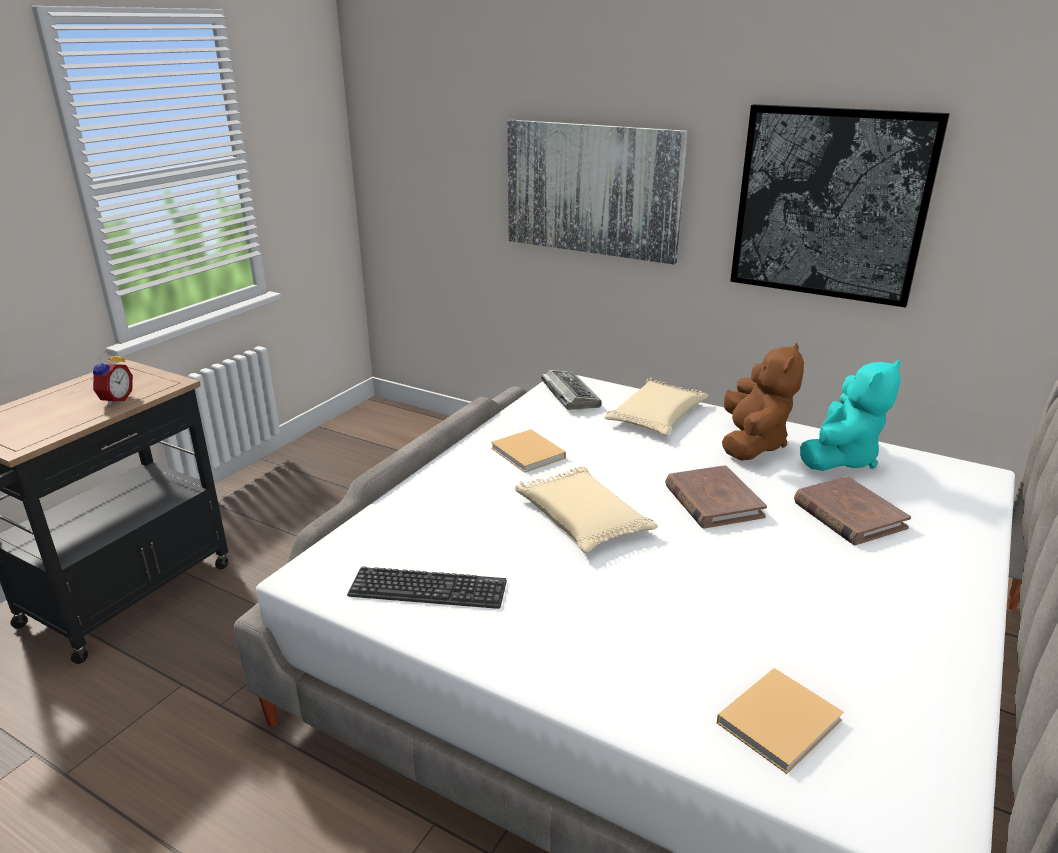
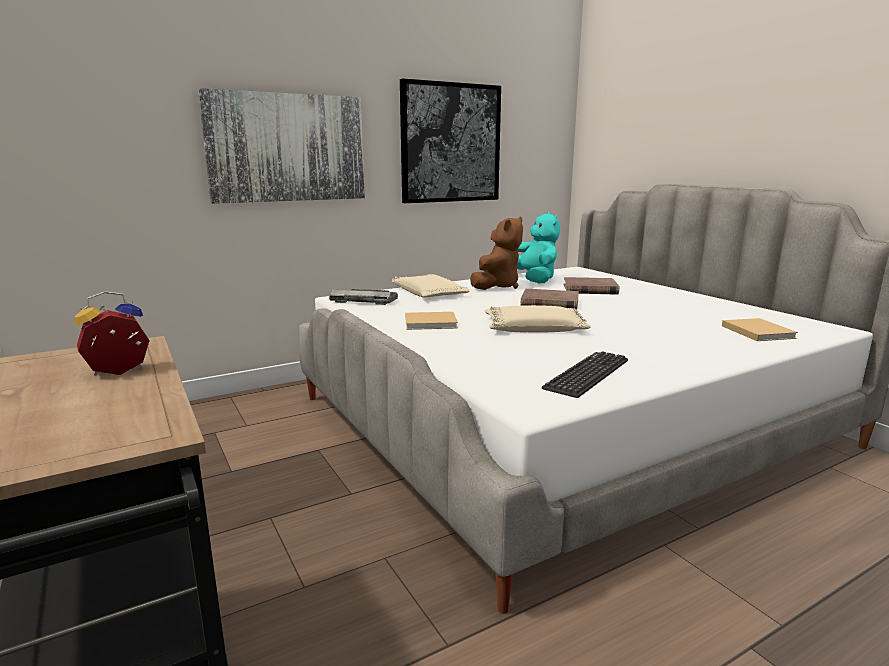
camera: 60 degrees left, 10 degrees down
(115, 400) = (119, 372): alarm clock -> alarm clock turned 75 degrees counterclockwise
(752, 444) = (496, 286): brown plush toy -> brown plush toy turned 75 degrees clockwise

